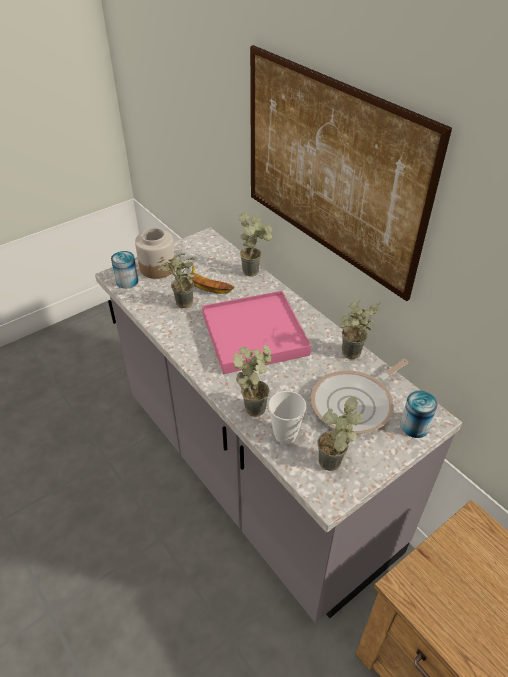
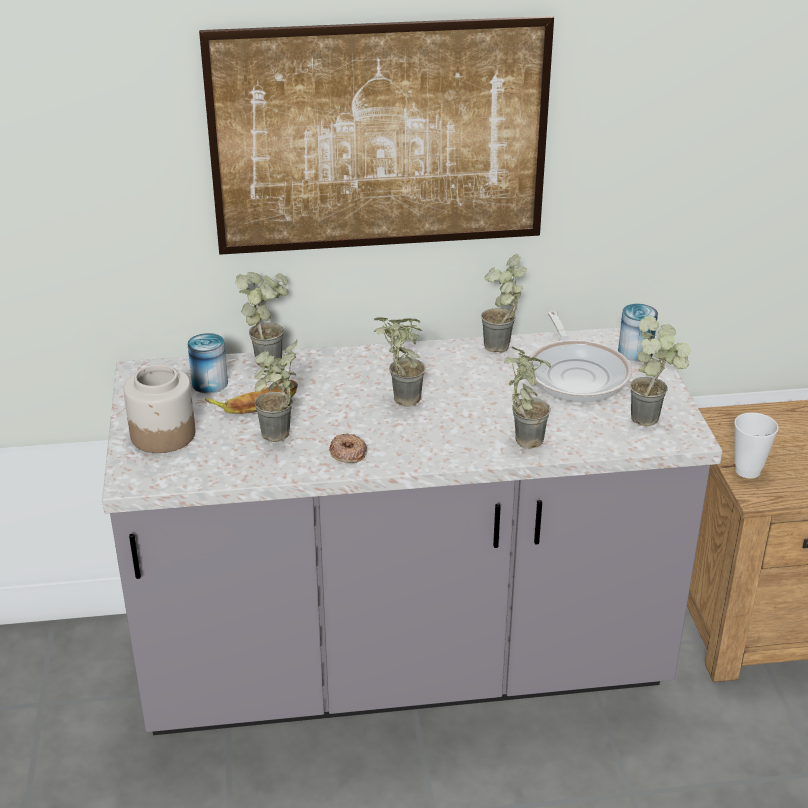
camera: 60 degrees left, 10 degrees down
(127, 281) = (163, 471): can -> can (210, 383)
(186, 336) = (347, 452): none -> donut
(254, 334) = (398, 400): pink tray -> potted plant
(285, 435) = (586, 434): cup -> cup (747, 471)

